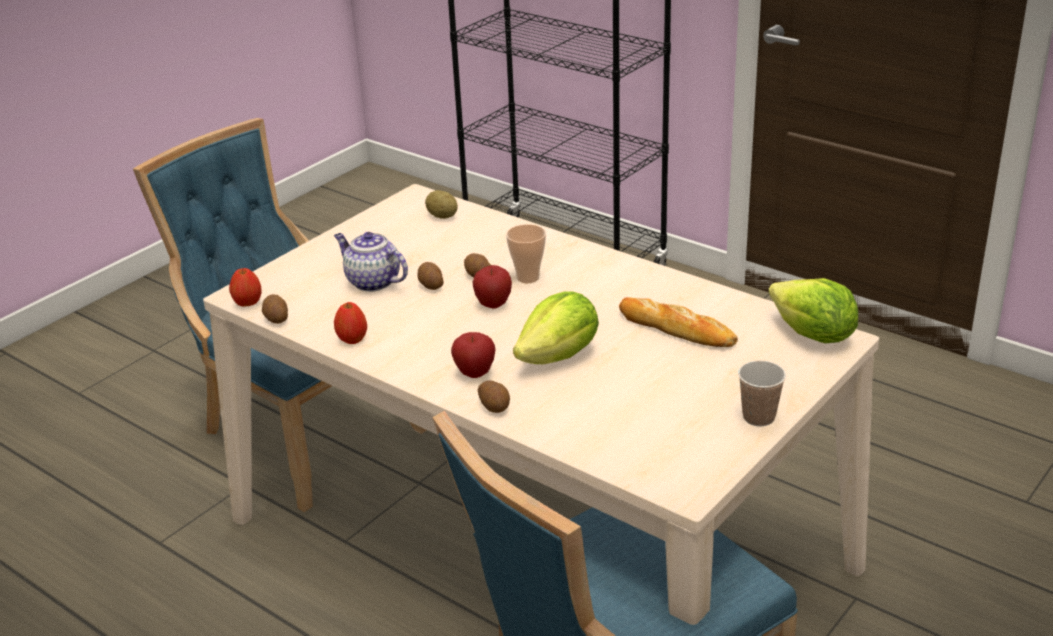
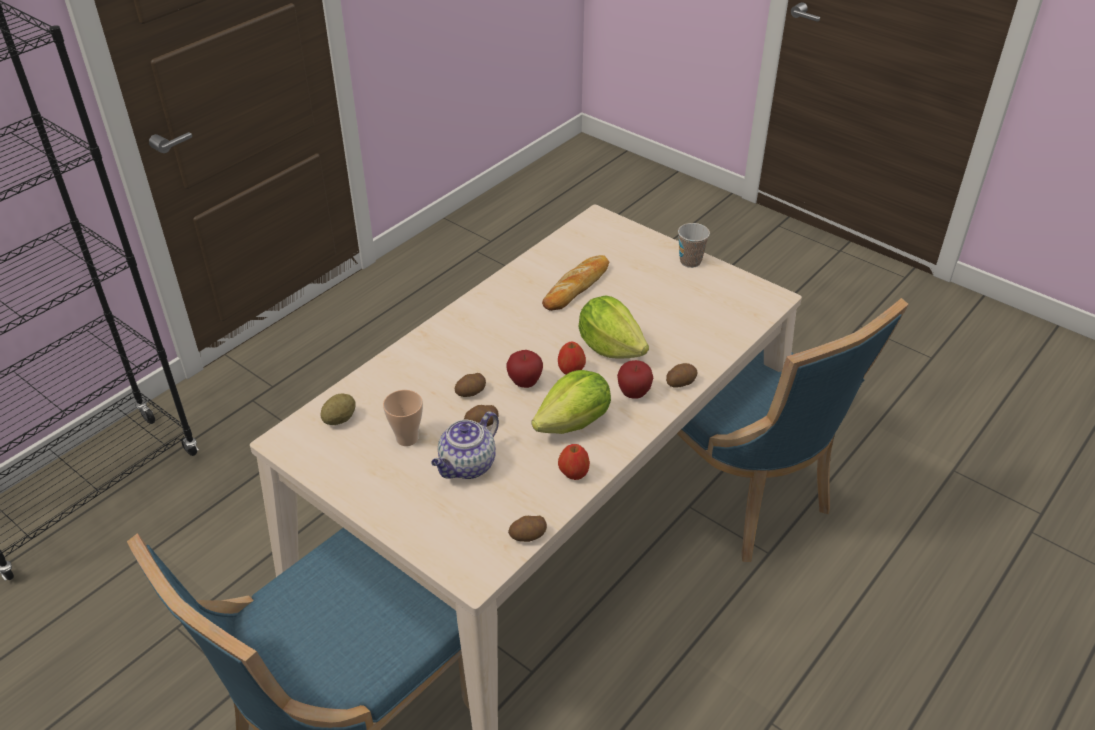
camera: 90 degrees left, 10 degrees up
(247, 303) = (494, 564): apple -> apple (571, 371)
(528, 277) = (481, 361): cup -> cup (407, 438)
(813, 335) = (591, 229): lettuce -> lettuce (574, 423)

